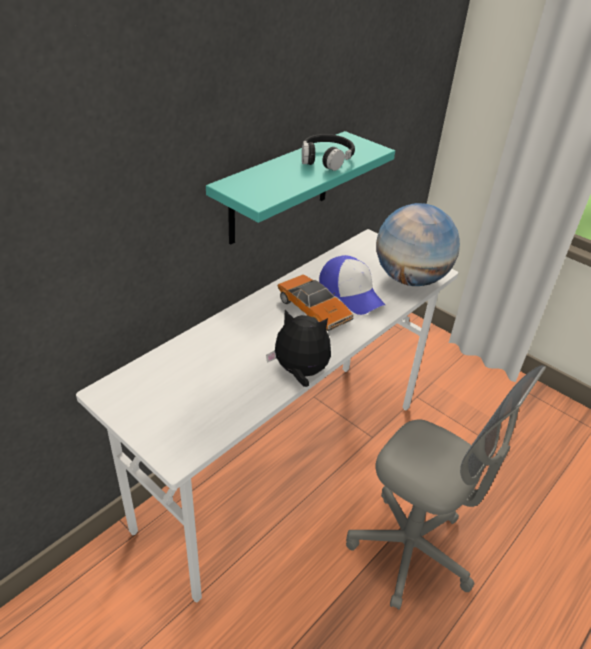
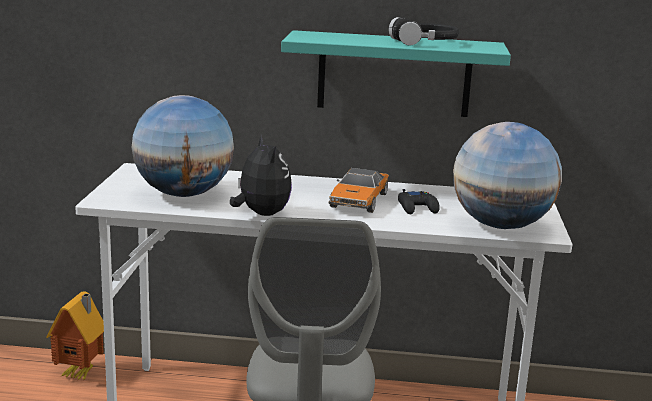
camera: 55 degrees right, 20 degrees down
(94, 585) = (81, 374): none -> toy house
(210, 395) = (183, 194): none -> globe
(351, 293) = (417, 208): cap -> black game controller

